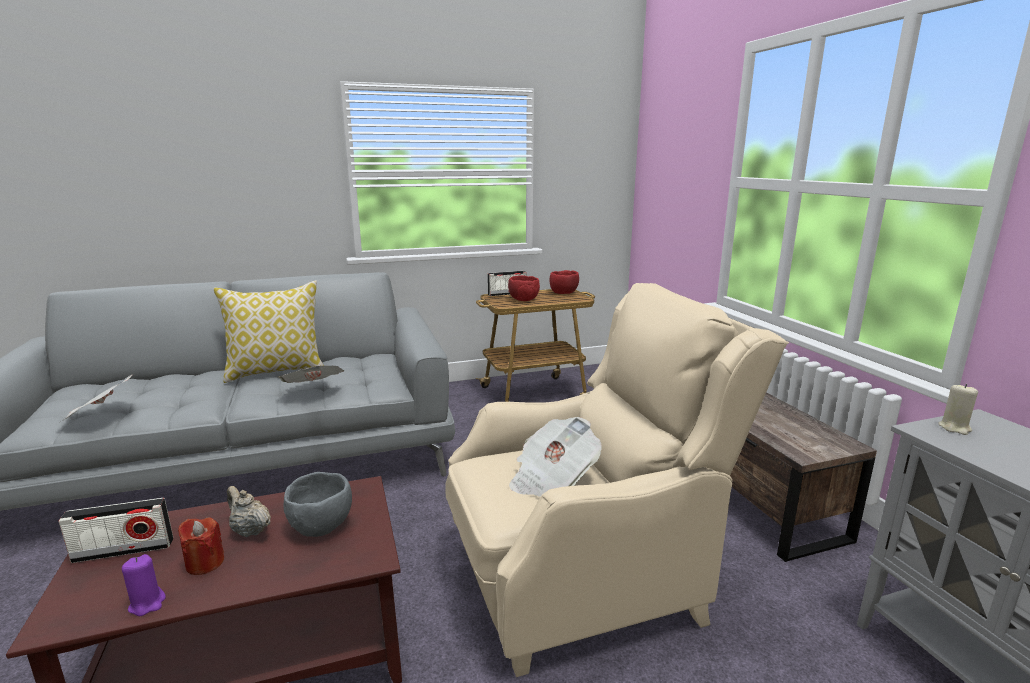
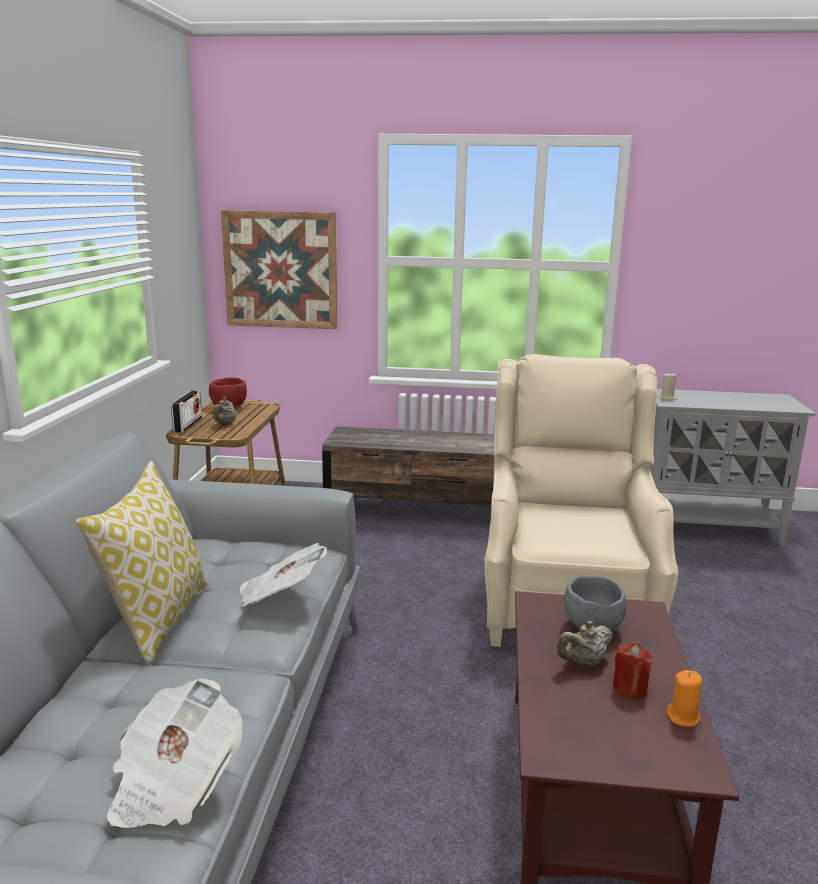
camera: 65 degrees left, 0 degrees up
(124, 550) = (590, 738): radio -> none
(147, 604) = (683, 717): purple candle -> orange candle
(523, 300) = (224, 424): red bowl -> beige teapot
(552, 479) = (582, 521): newspaper -> none
(670, 189) = (280, 270): none -> picture

